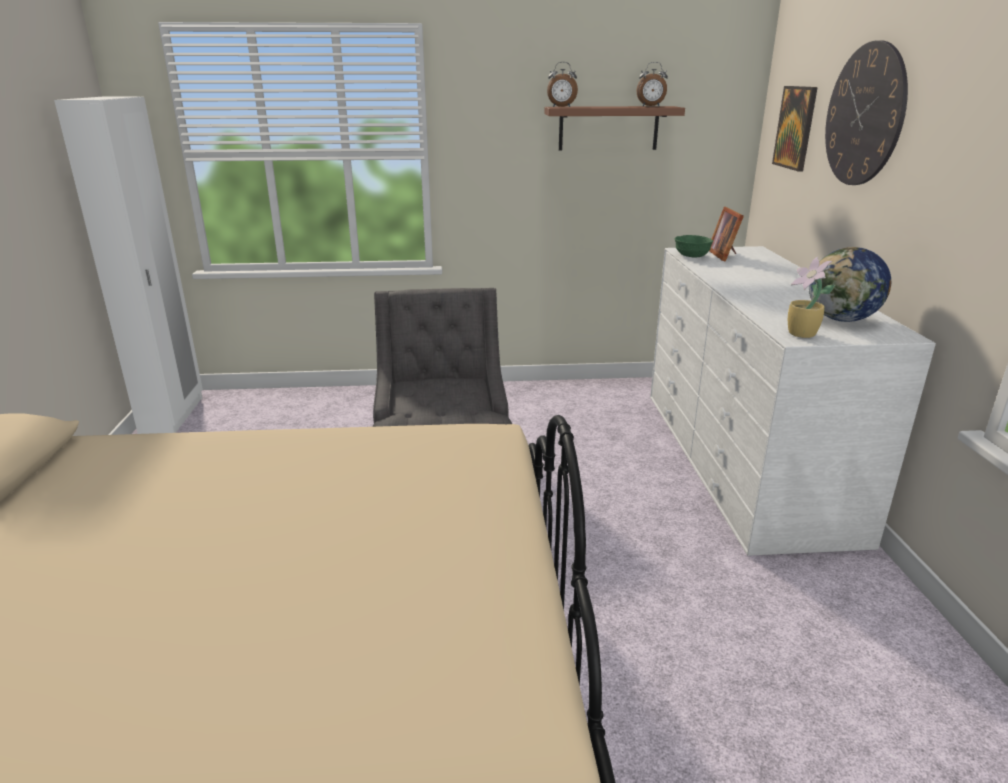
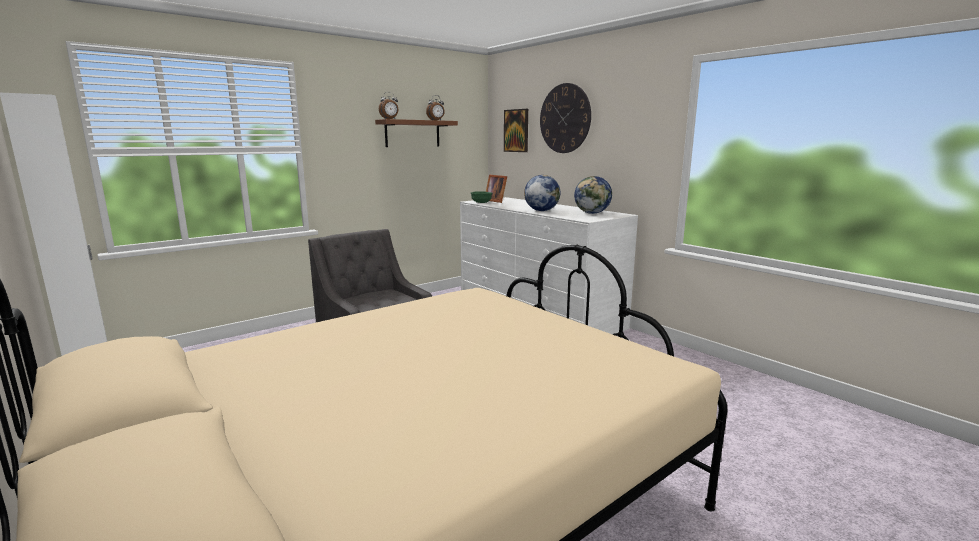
camera: 35 degrees left, 10 degrees down
(755, 295) = (541, 210): none -> globe
(802, 334) = (587, 218): potted plant -> none

